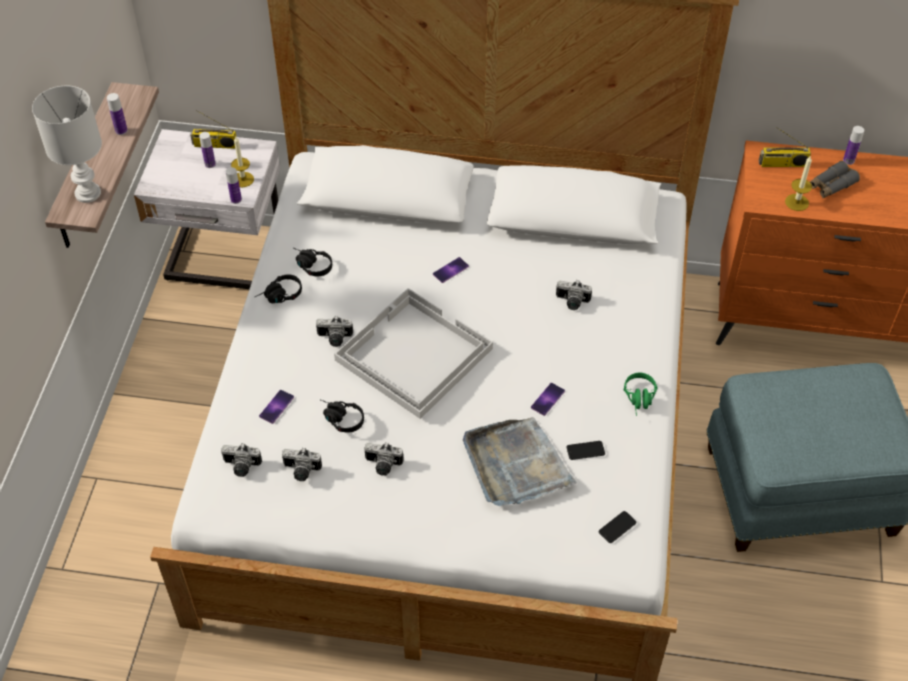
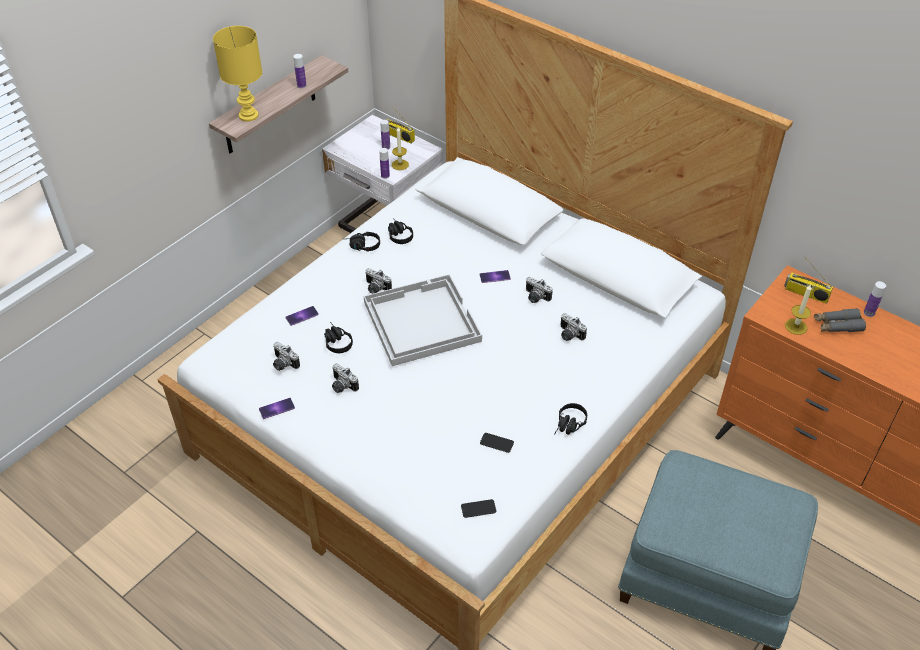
camera: 30 degrees right, 5 degrees down
(87, 194) = (247, 116): white table lamp -> yellow table lamp
(241, 467) = (247, 344): camera -> camera (535, 297)
(516, 465) = (436, 429): grey tray -> none
(547, 399) = (496, 394): phone -> phone (276, 408)
(640, 400) = (568, 426): green headphones -> black headphones

